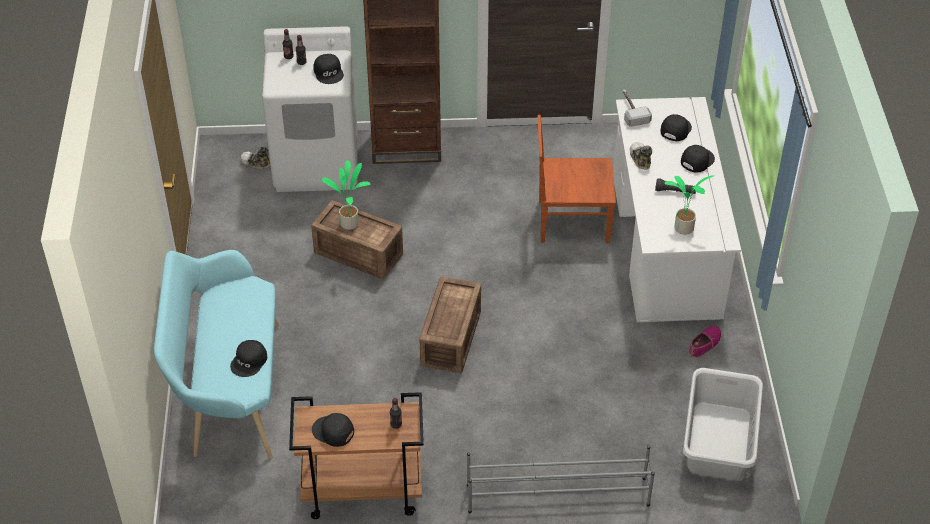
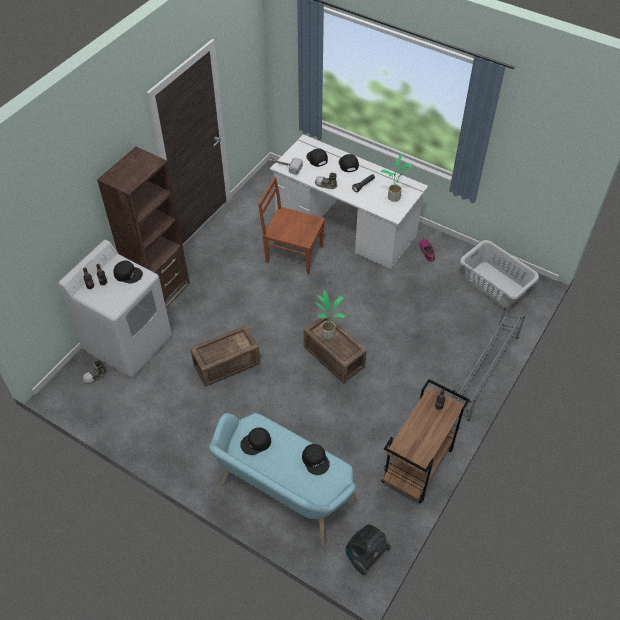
camera: 55 degrees left, 5 degrees up
(209, 499) = (365, 555): none -> vacuum cleaner
(333, 432) = (422, 442): black cap -> black cap (256, 443)
(350, 223) = (219, 349): potted plant -> potted plant (328, 333)
(571, 221) = (293, 253): brown chair -> brown chair turned 75 degrees clockwise

